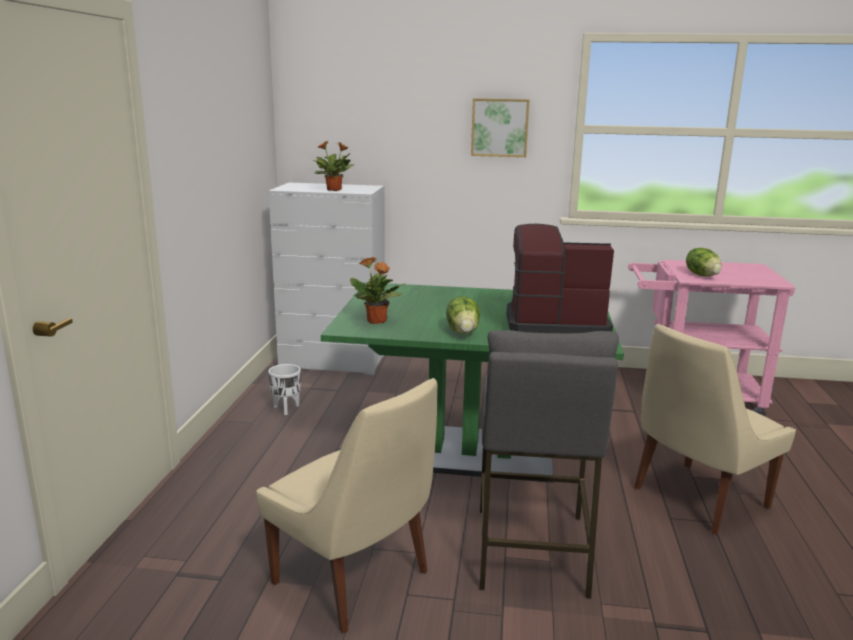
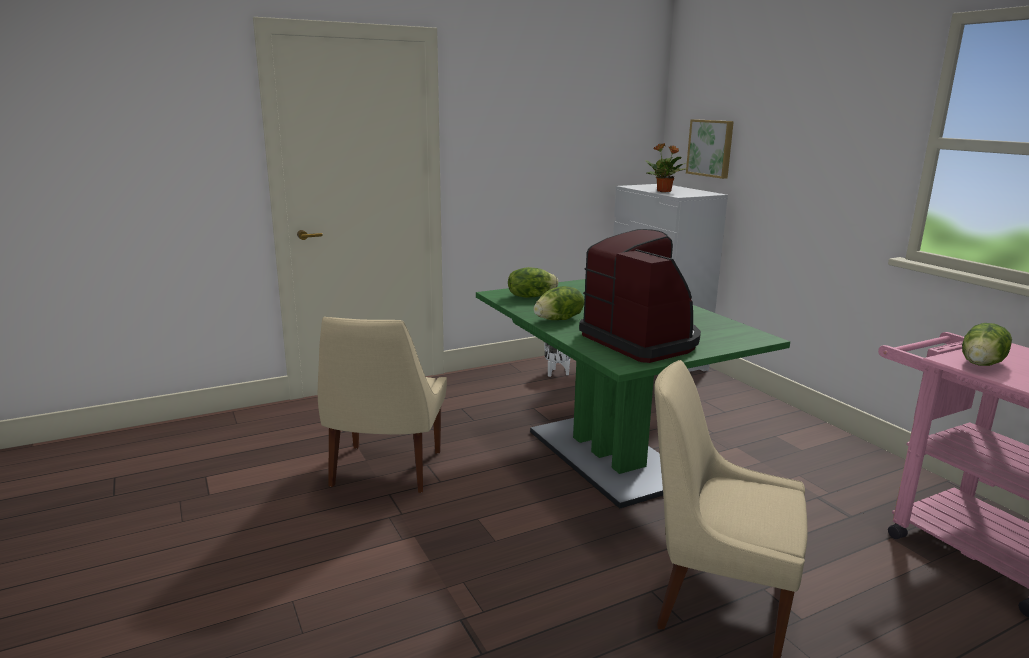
camera: 55 degrees right, 0 degrees up
(377, 321) = (530, 296): potted plant -> lettuce
(499, 127) = (842, 138): picture -> picture (711, 148)
(531, 550) = (498, 527): grey stool -> none

